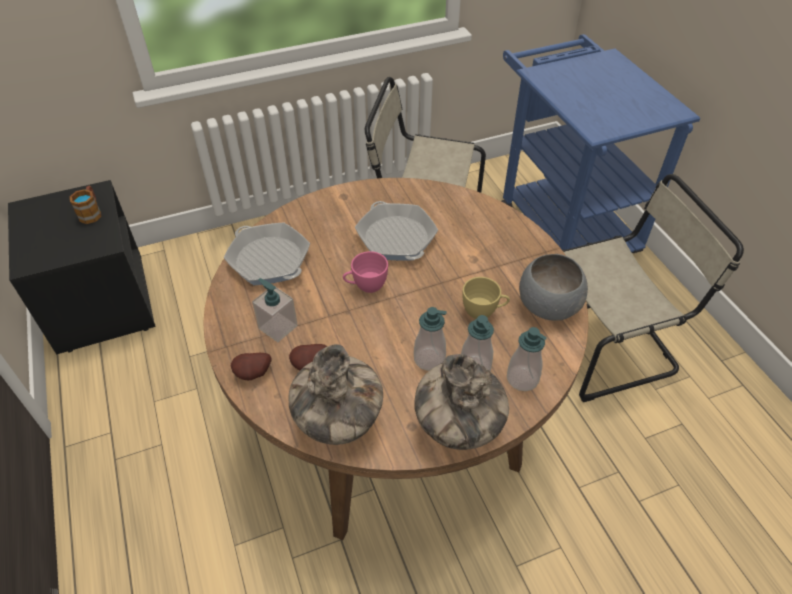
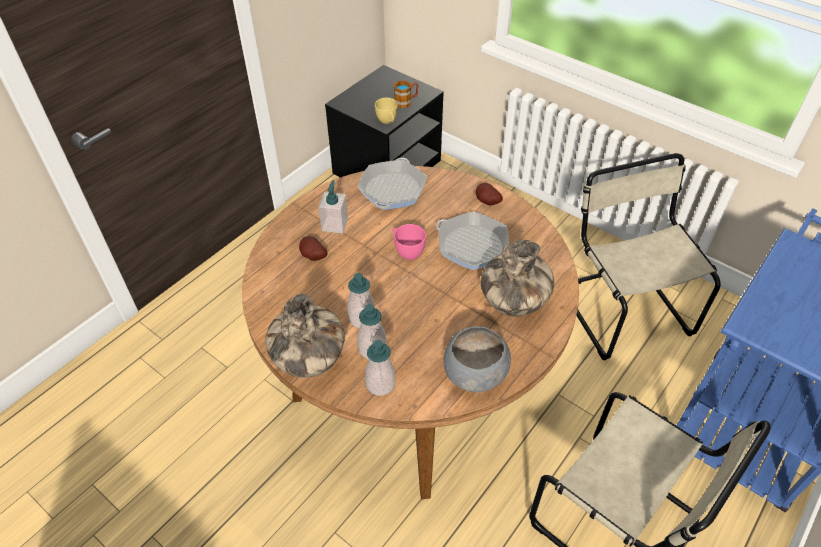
camera: 60 degrees right, 0 degrees up
(253, 374) = (287, 233): potato -> potato (486, 202)
(339, 420) = (276, 292): vase -> vase (514, 303)
(396, 237) = (473, 246): frying pan -> frying pan turned 90 degrees counterclockwise
(483, 312) = (434, 332): yellow cup -> yellow cup (387, 121)

